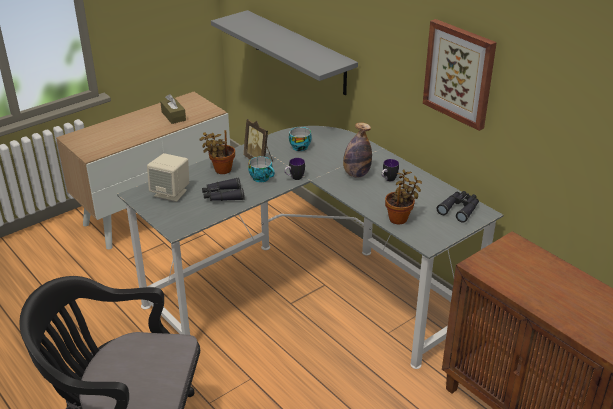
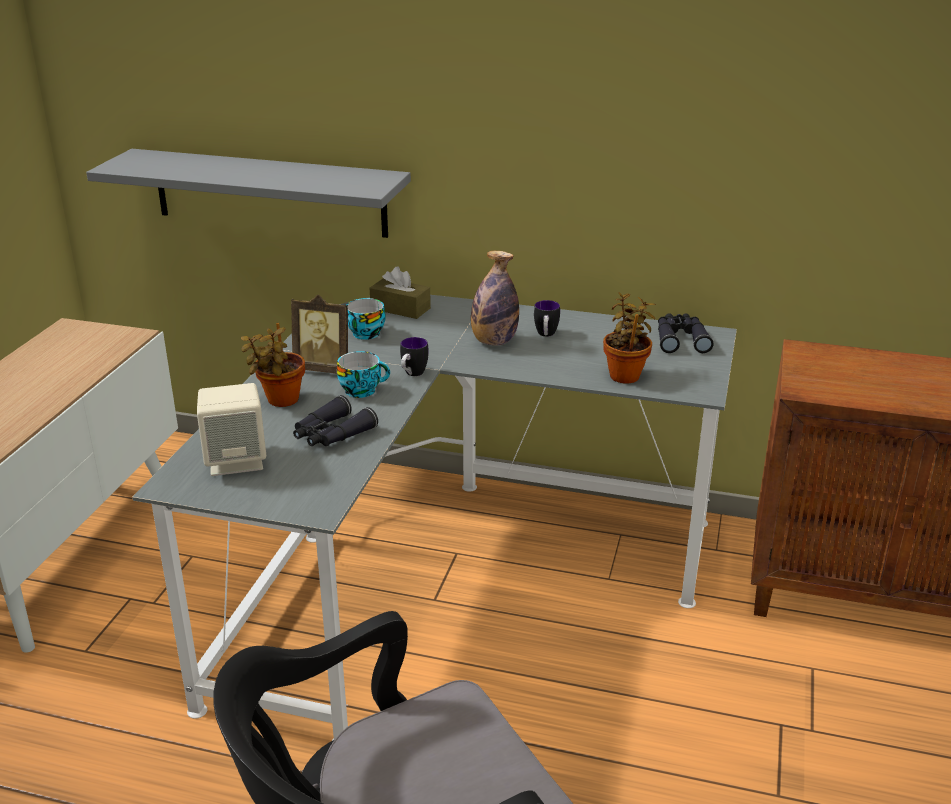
camera: 35 degrees left, 5 degrees down
(173, 116) = (68, 361): brown tissue box -> brown tissue box (400, 308)
(459, 73) = (629, 132): picture -> none

